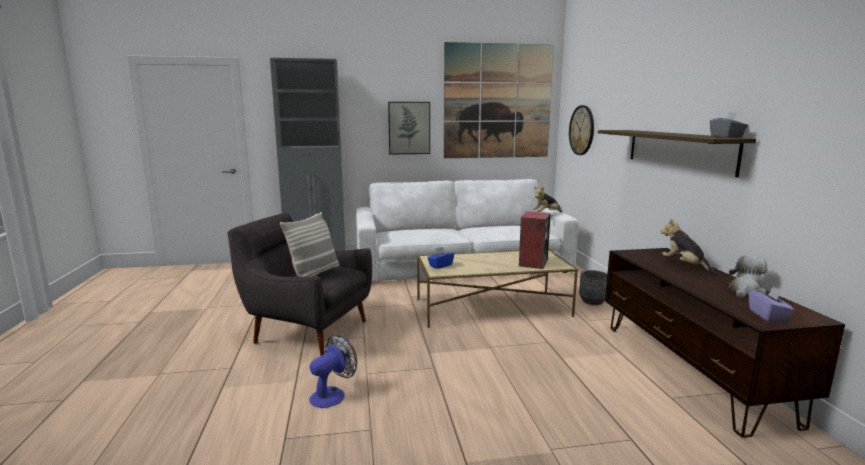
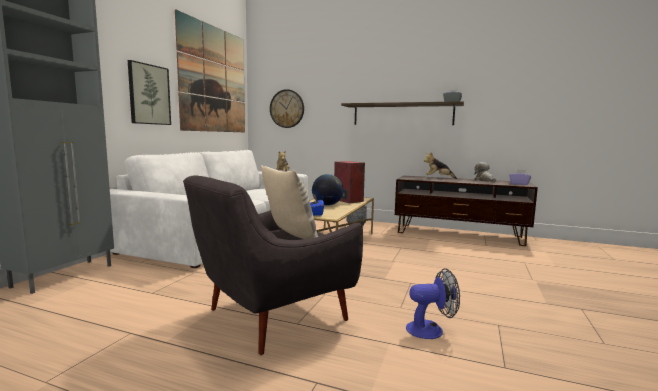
camera: 60 degrees left, 5 degrees down
(332, 394) = (431, 329): fan -> fan turned 105 degrees clockwise
(489, 261) = (327, 205): none -> globe

